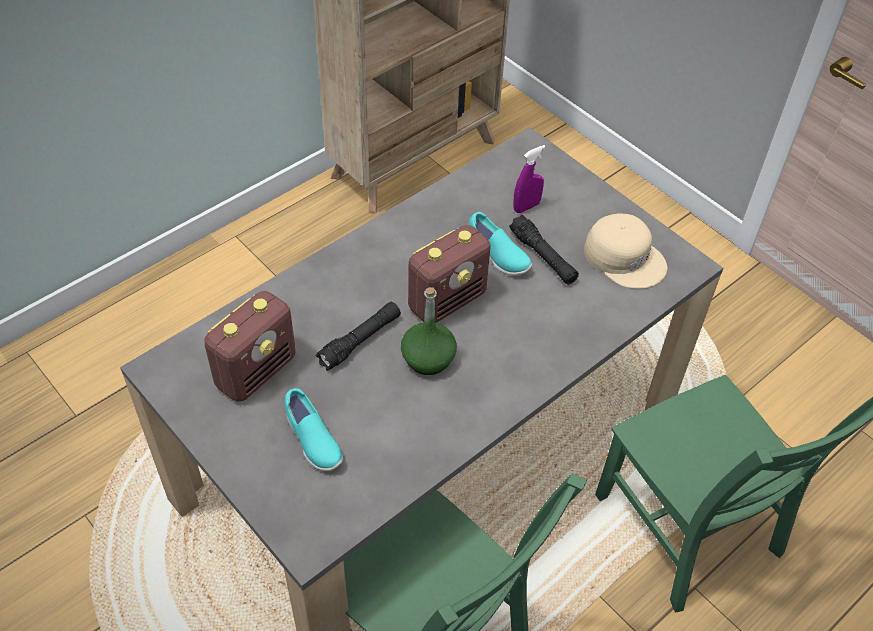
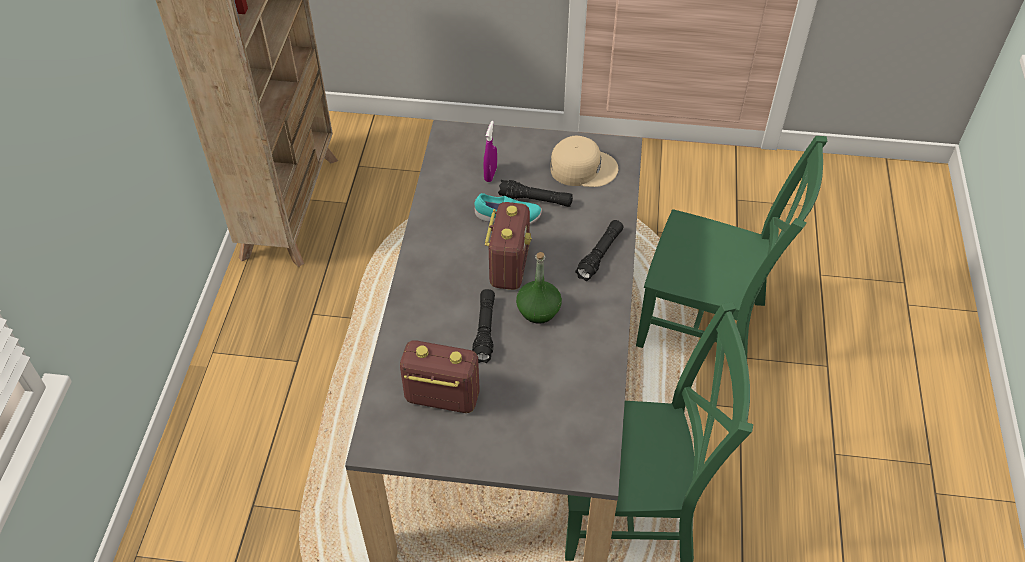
camera: 40 degrees left, 0 degrees up
(256, 371) = (441, 397): radio -> radio turned 75 degrees counterclockwise
(312, 441) = (527, 411): turquoise shoe -> none
(547, 349) = (600, 254): none -> black flashlight

